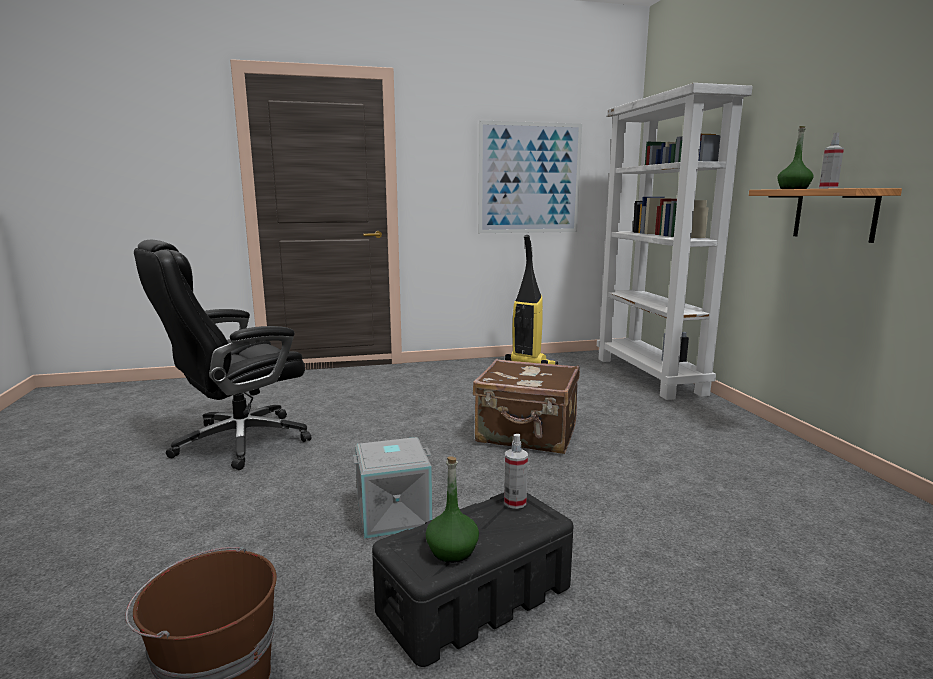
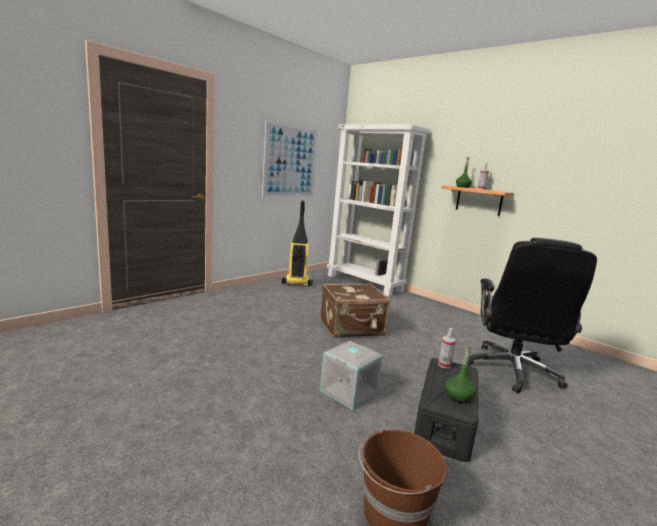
camera: 35 degrees left, 0 degrees up
(238, 442) = (173, 371): black office chair -> black office chair (512, 371)

